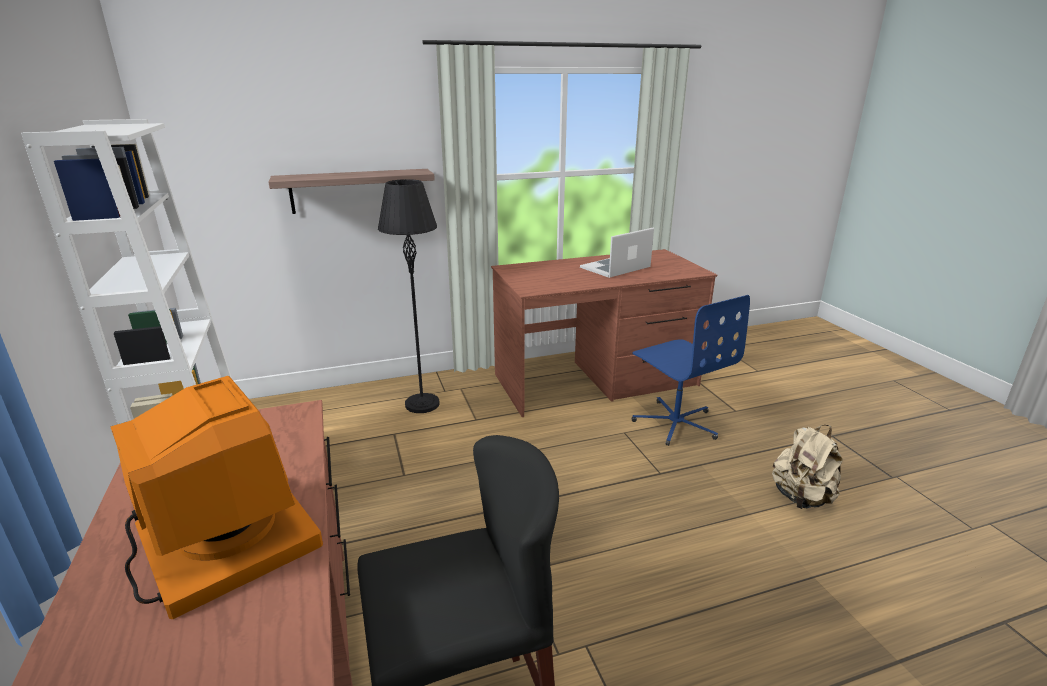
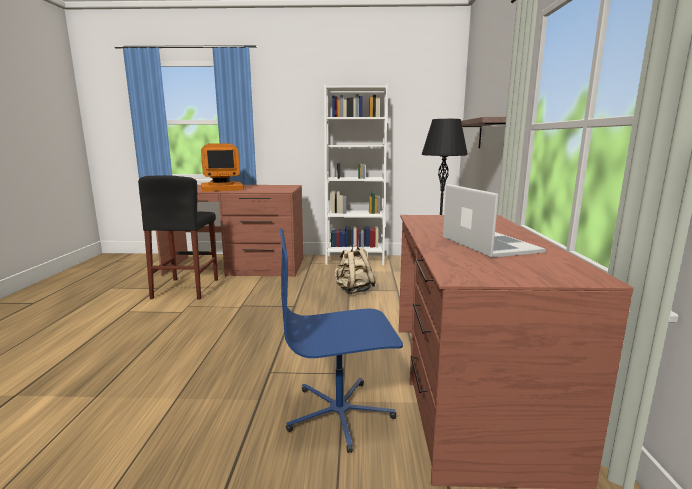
camera: 110 degrees right, 10 degrees down
(802, 498) = (148, 444): beige backpack -> beige backpack (353, 290)

